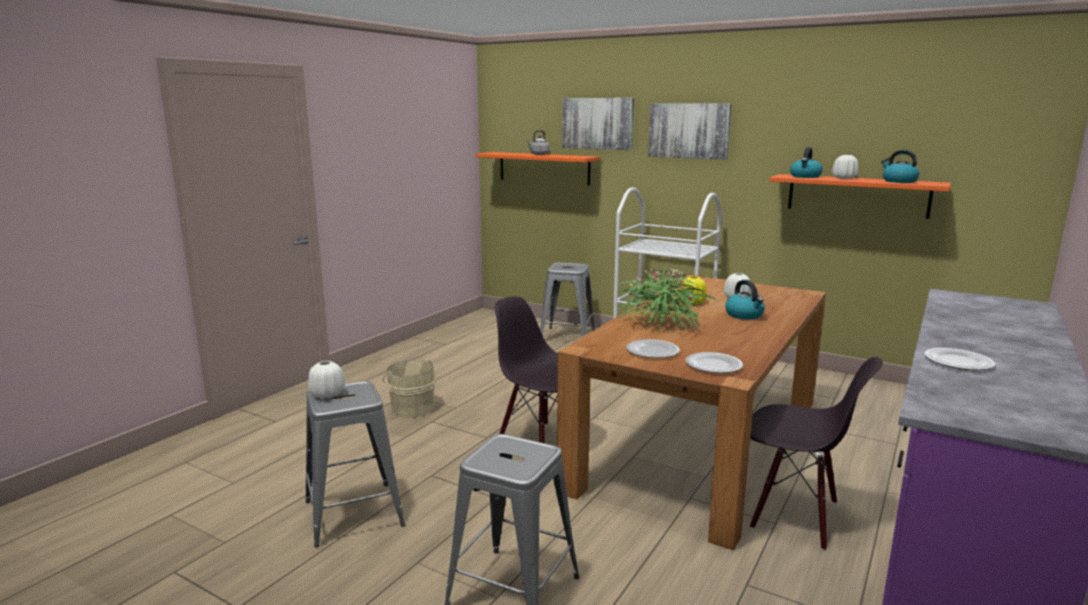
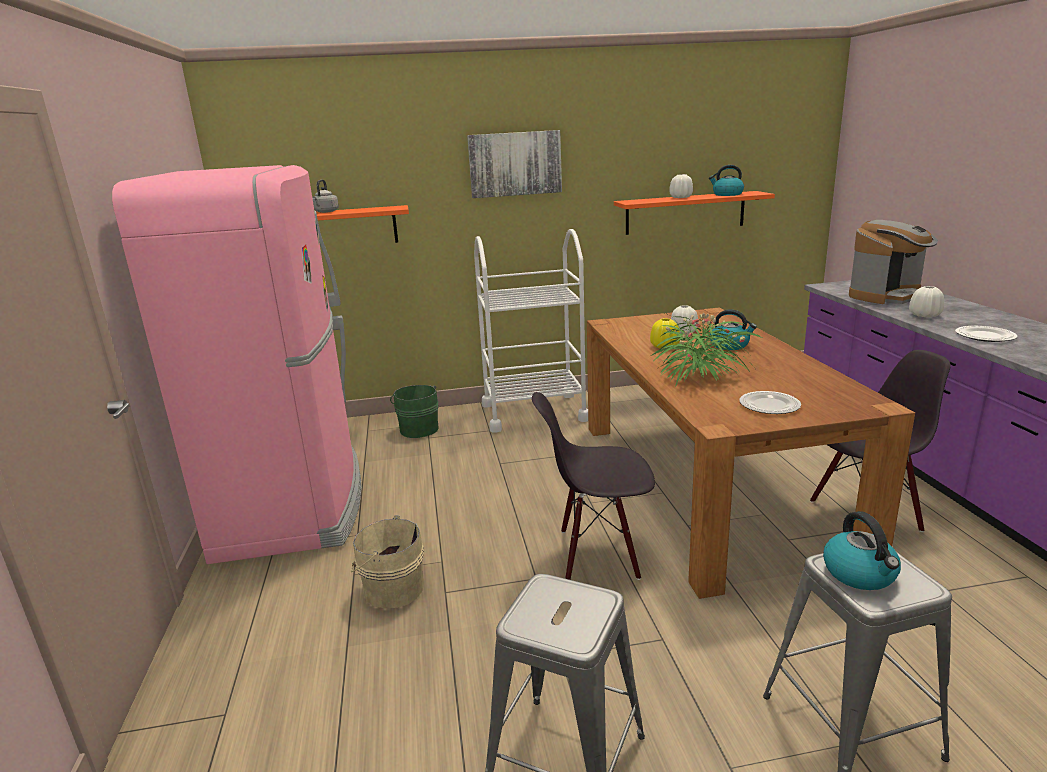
camera: 40 degrees left, 5 degrees up
(327, 394) = (538, 621): white vase -> white vase (924, 315)
(435, 351) = (294, 504): none -> pink fridge
(567, 337) = (418, 429): grey stool -> green bucket
(598, 123) = (398, 164): picture -> none
(714, 365) = (839, 399): plate -> none
(805, 176) = (648, 200): kettle -> kettle (860, 574)
(983, 314) = (886, 296): none -> coffee machine

